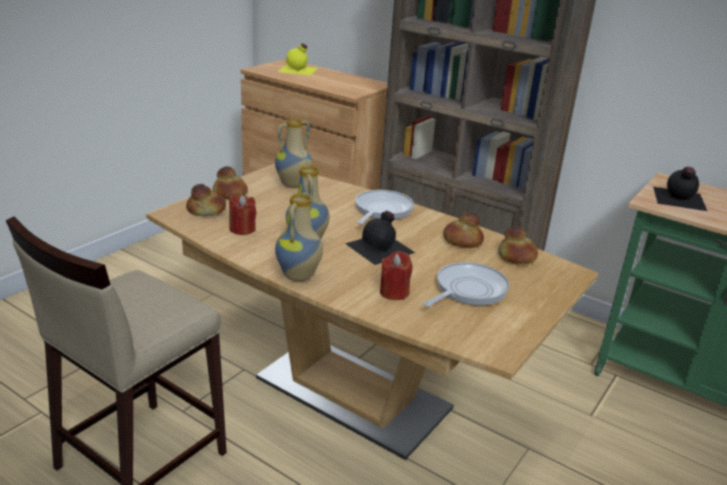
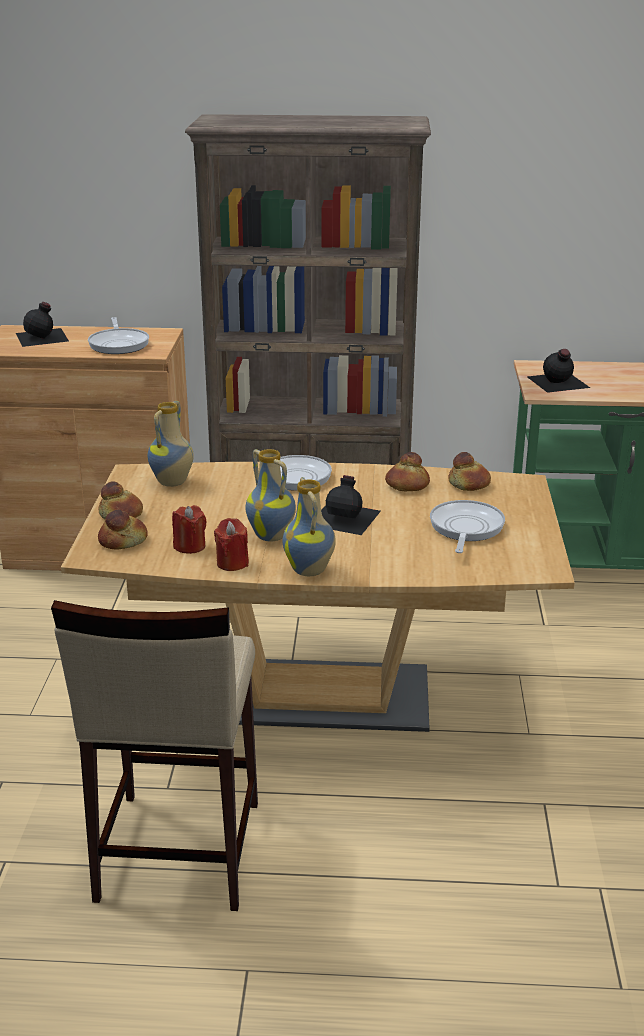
camera: 30 degrees left, 0 degrees up
(298, 70) = (43, 337): yellow bottle -> black bottle
(338, 84) = (119, 344): none -> frying pan
(394, 292) = (410, 553): red candle -> red candle (232, 563)

